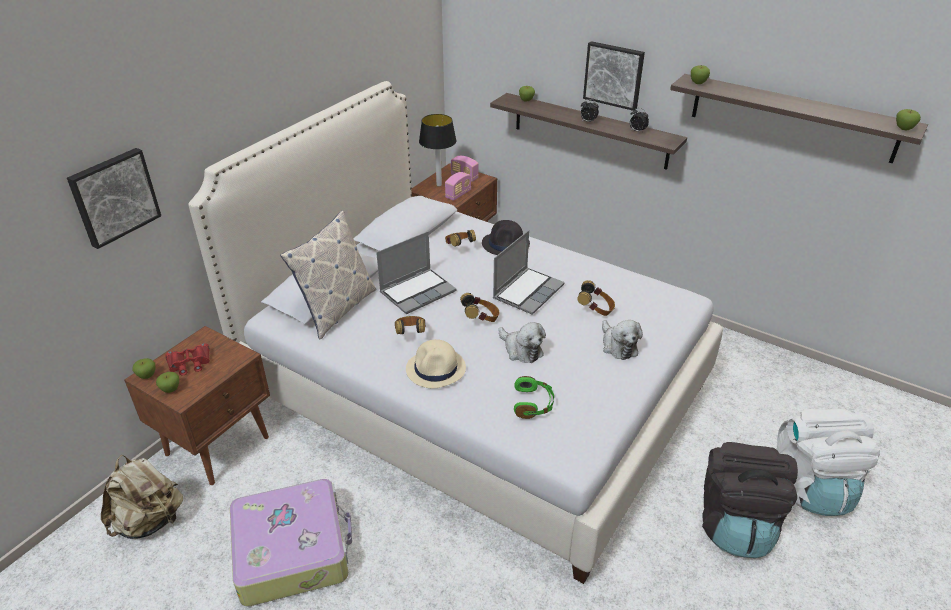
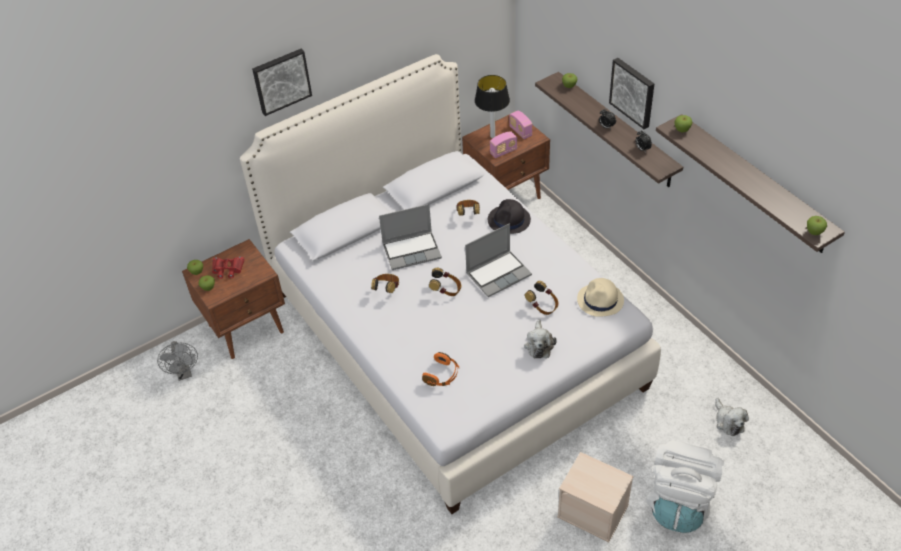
camera: 25 degrees right, 10 degrees up
(114, 196) = (185, 151): picture -> picture (281, 80)
(150, 521) = (184, 373): beige backpack -> grey fan
(292, 550) = (267, 424): suitcase -> none
(337, 309) = (344, 251): pillow -> none
(436, 369) = (390, 325): beige hat -> beige hat (600, 300)
(521, 350) = (461, 327): plush toy -> plush toy (728, 421)
(533, 404) = (442, 375): green headphones -> orange headphones
(735, 524) = (594, 511): black backpack -> beige storage box

